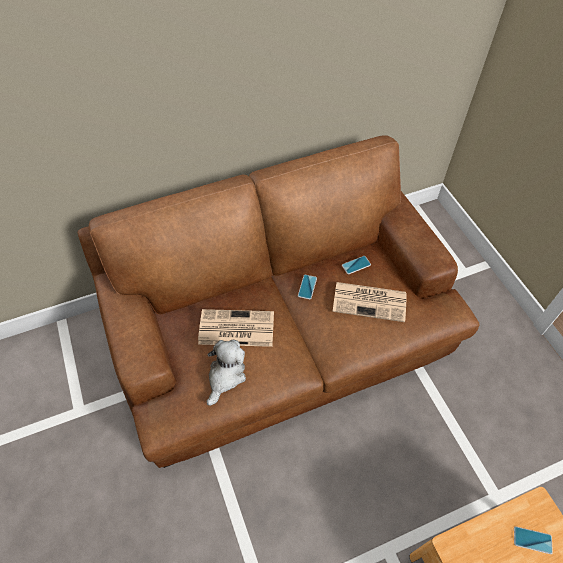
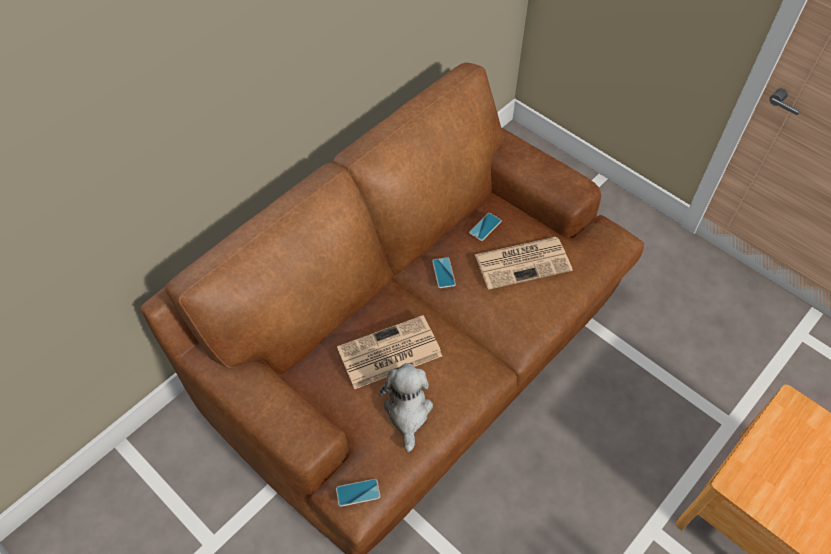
camera: 25 degrees left, 0 degrees up
(532, 540) = (802, 440): phone -> phone (358, 493)

